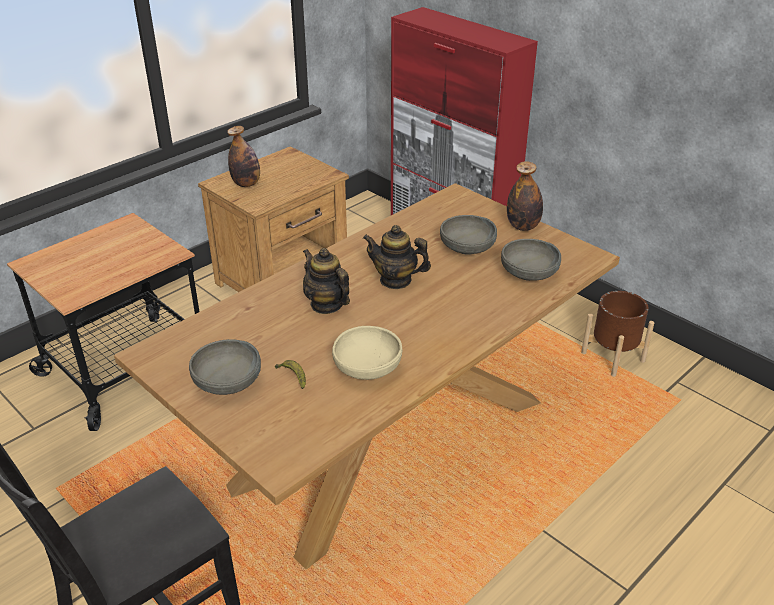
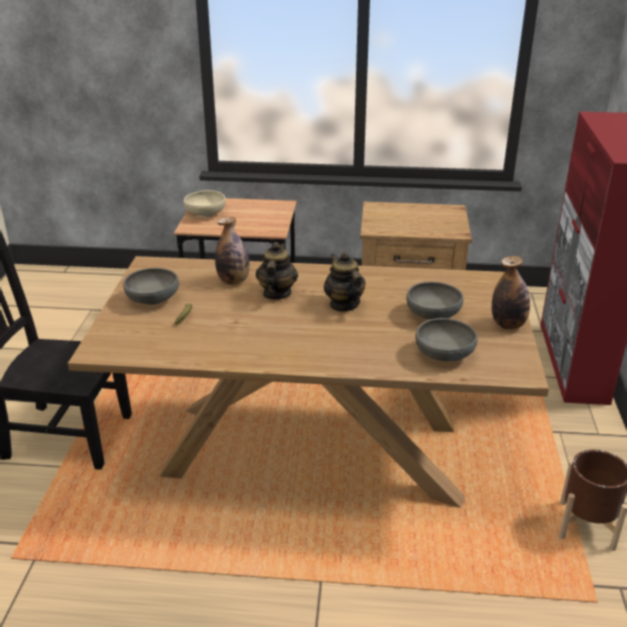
camera: 50 degrees right, 5 degrees down
(246, 184) = (391, 214): bottle -> bottle (233, 281)
(367, 368) = (228, 338): beige bowl -> beige bowl (206, 214)

